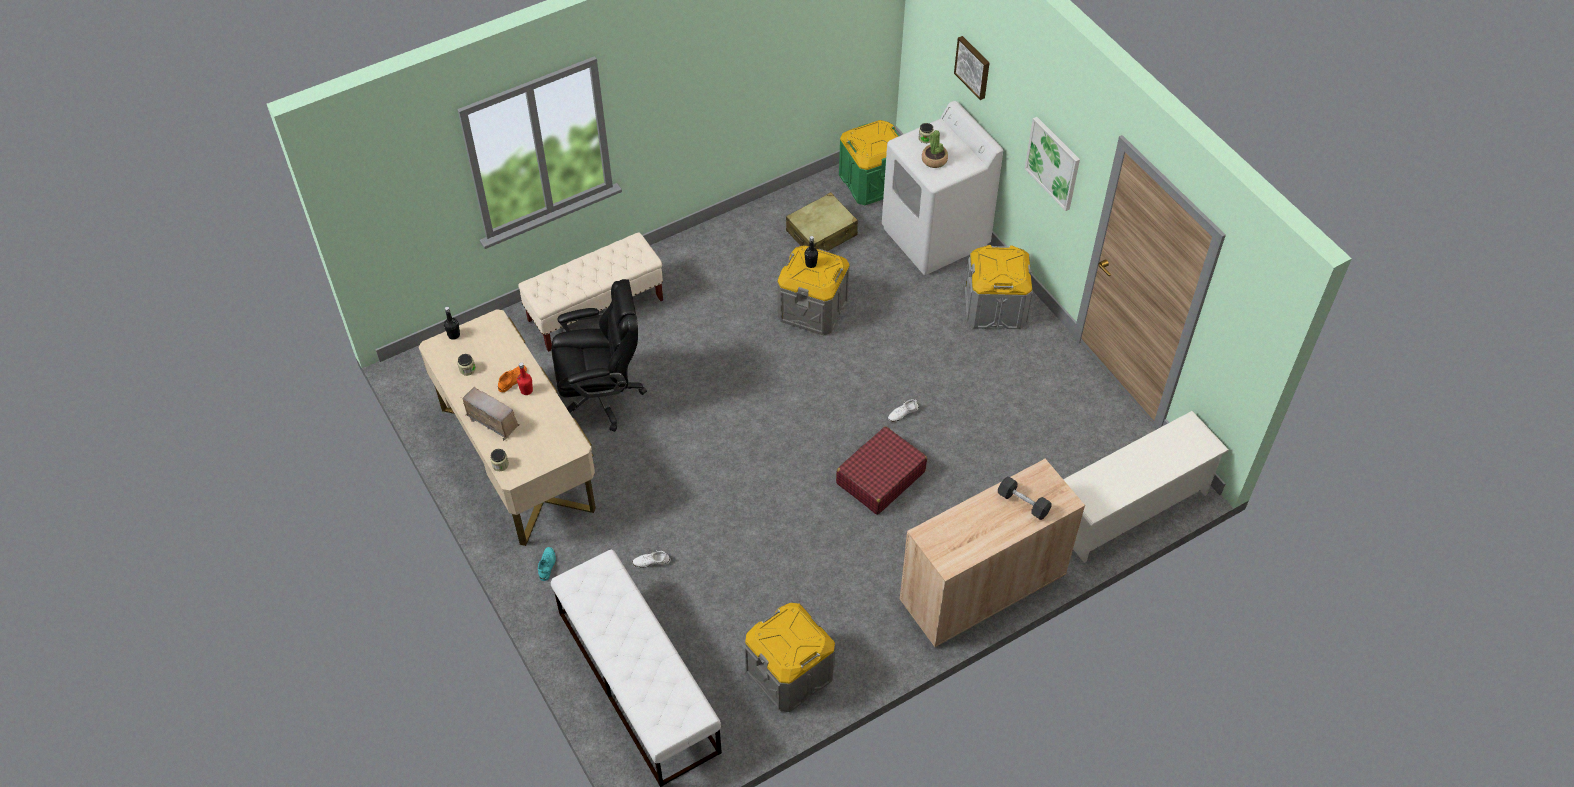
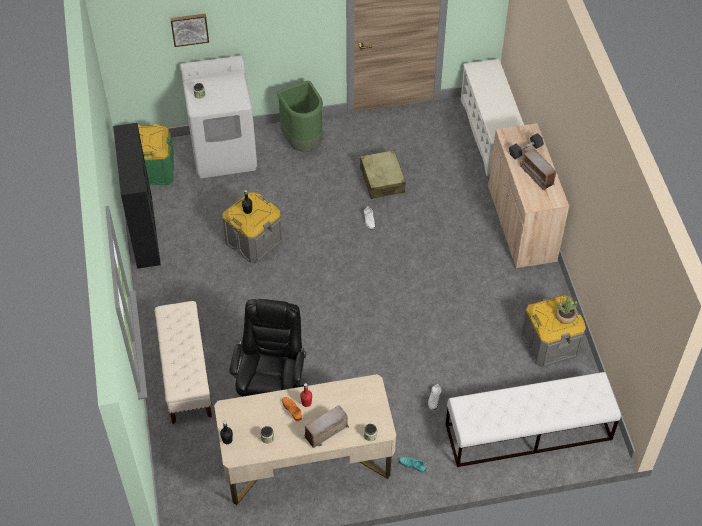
camera: 70 degrees left, 0 degrees up
(778, 206) = (144, 231): none -> black bookcase
(822, 233) = (185, 214): beige suitcase -> beige suitcase (382, 180)
(880, 477) = (416, 249): red suitcase -> none
(934, 160) = (223, 96): potted plant -> potted plant (565, 316)
(982, 529) = (537, 176): none -> radio
(995, 307) = (303, 142): grey storage box -> green trash can
(1053, 163) = (291, 25): picture -> none

